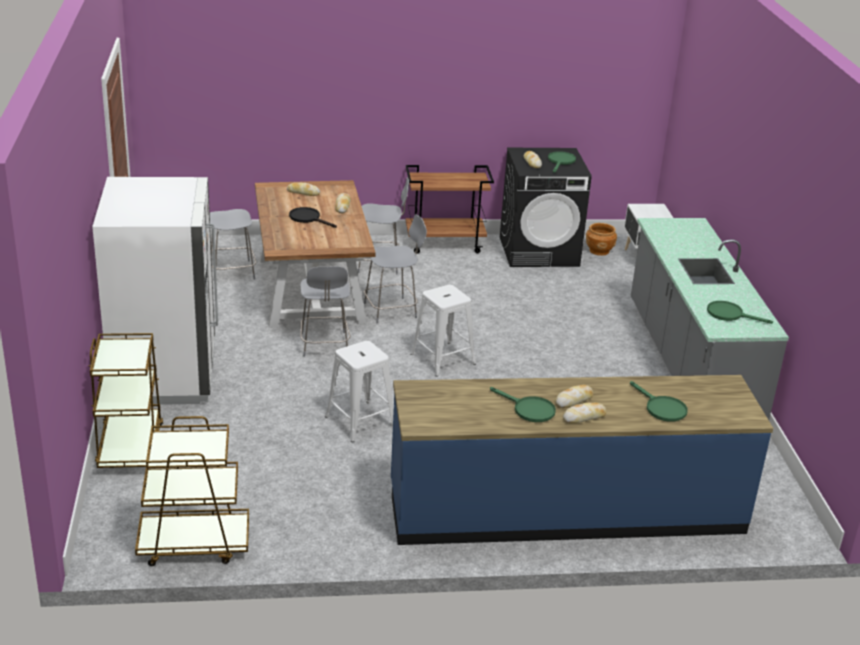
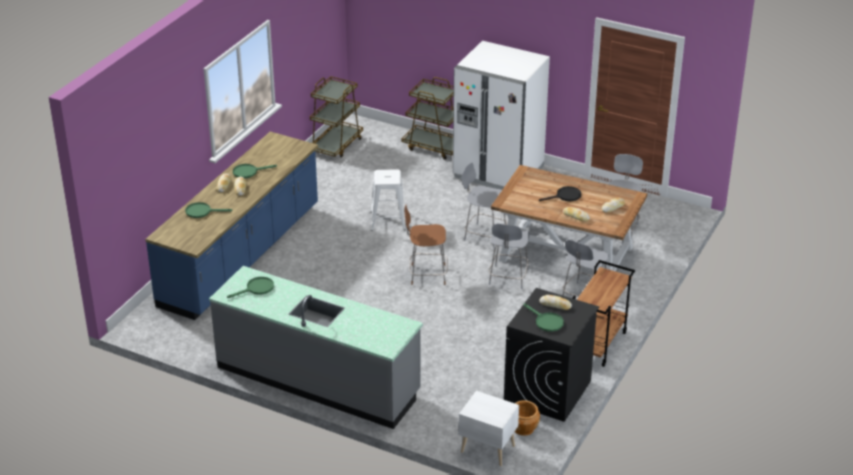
camera: 125 degrees right, 5 degrees up
(442, 359) = (426, 274): white stool -> brown chair

